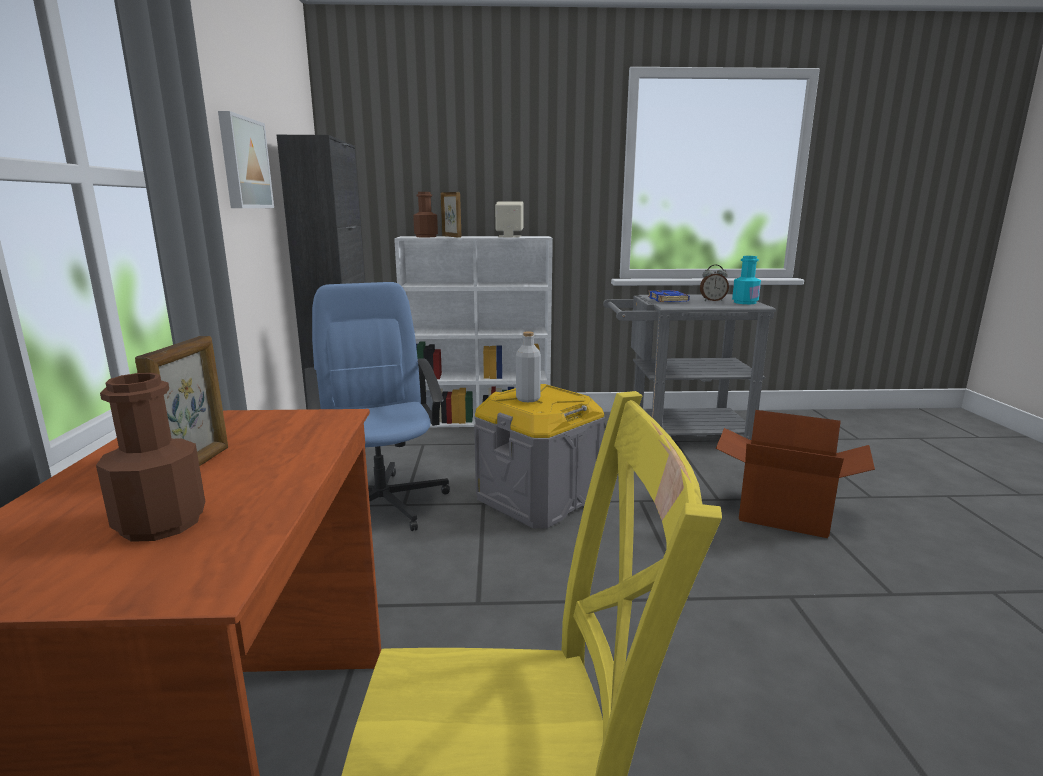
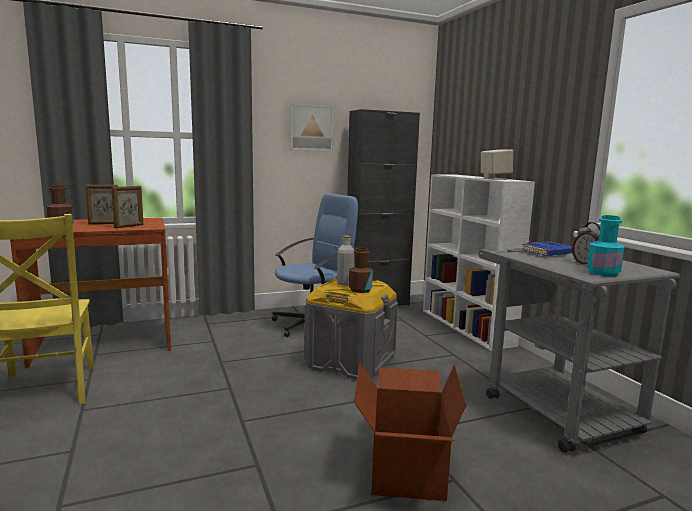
camera: 70 degrees right, 5 degrees down
(426, 236) = (453, 175): brown bottle -> brown bottle (360, 290)
(452, 236) = (466, 176): picture frame -> picture frame (129, 226)

